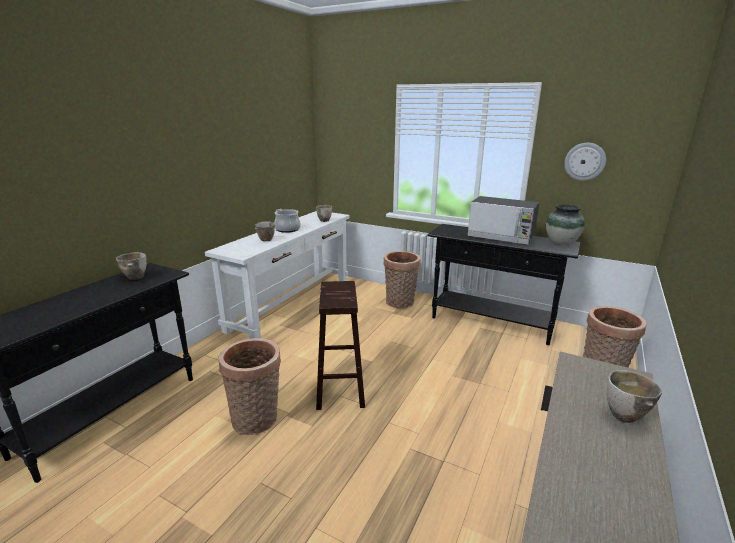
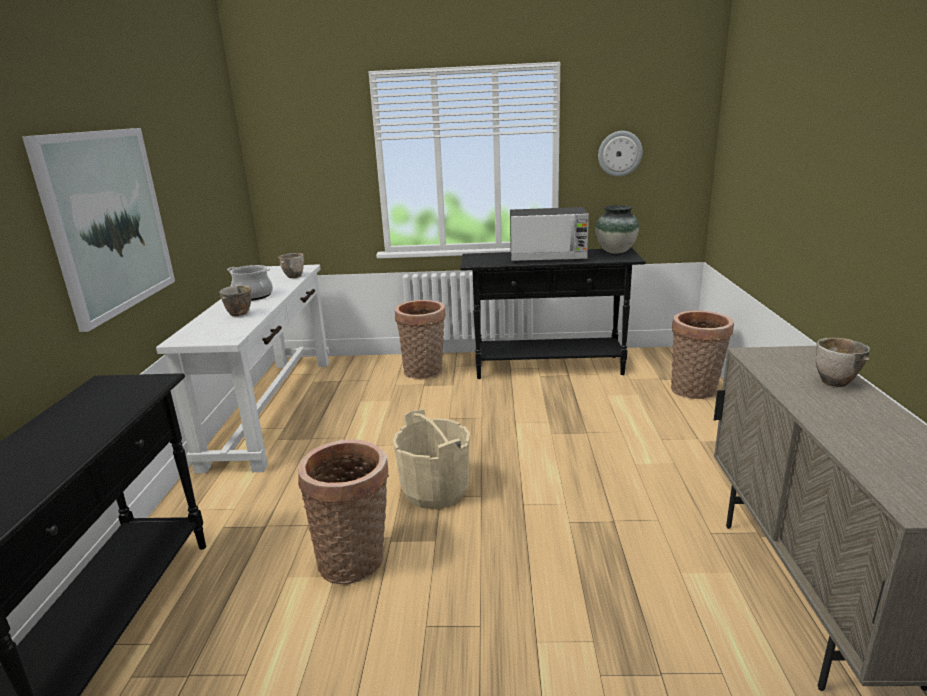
camera: 25 degrees left, 0 degrees up
(136, 277) = (101, 398): bowl -> none
(183, 173) = (108, 222): none -> picture
(340, 390) = (435, 490): brown stool -> beige bucket

